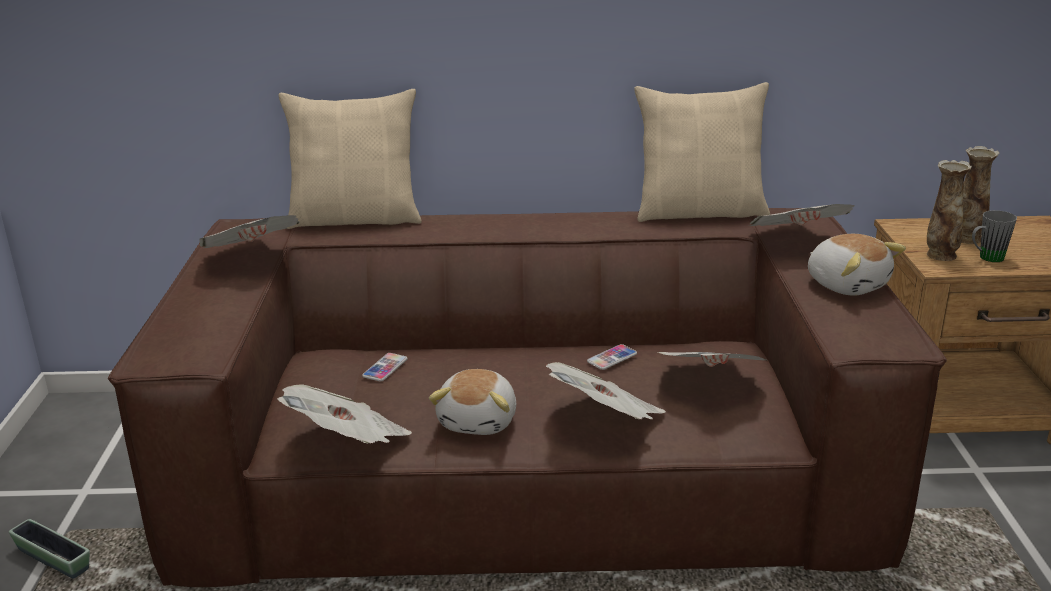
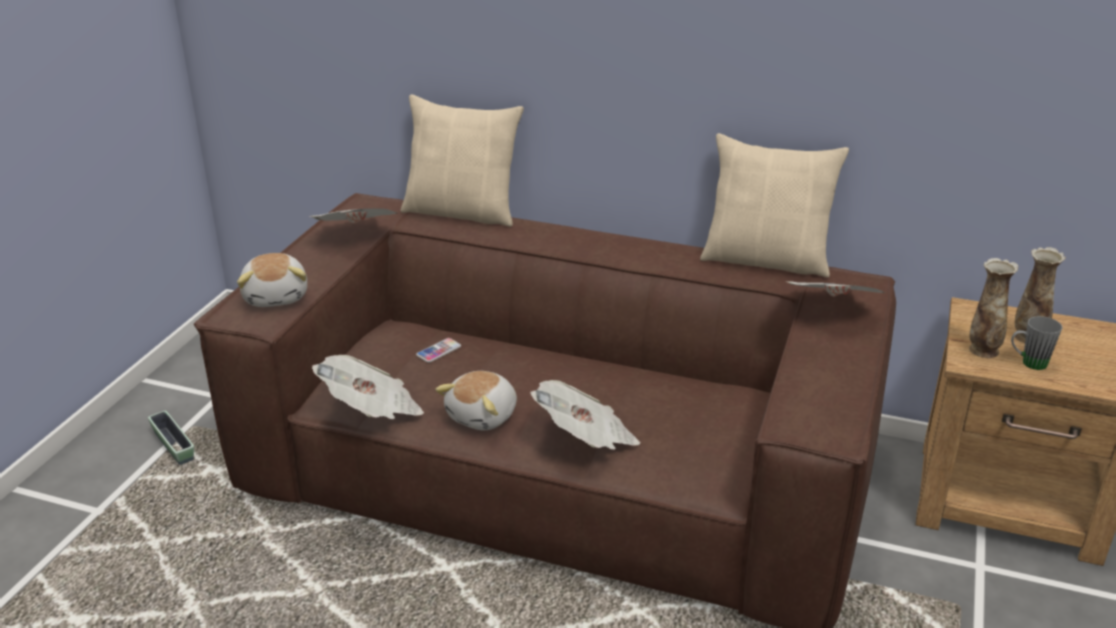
camera: 20 degrees right, 5 degrees up
(612, 358) = (631, 383): phone -> none
(710, 382) = (700, 425): newspaper -> none
(847, 284) = (839, 365): plush toy -> plush toy (277, 296)

